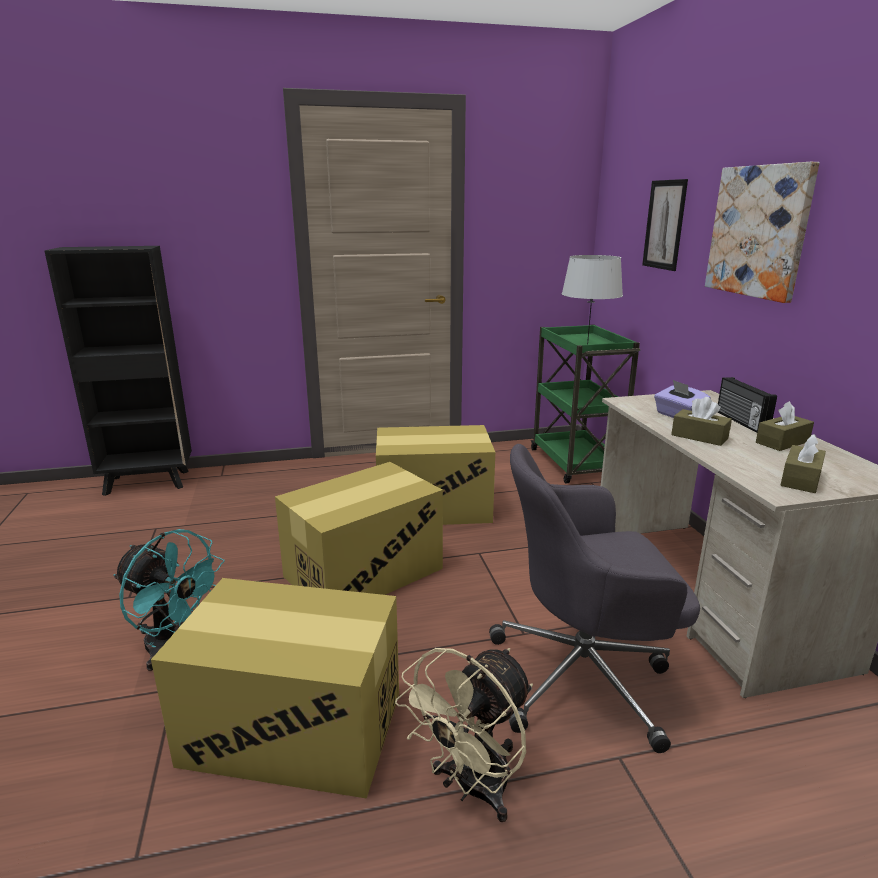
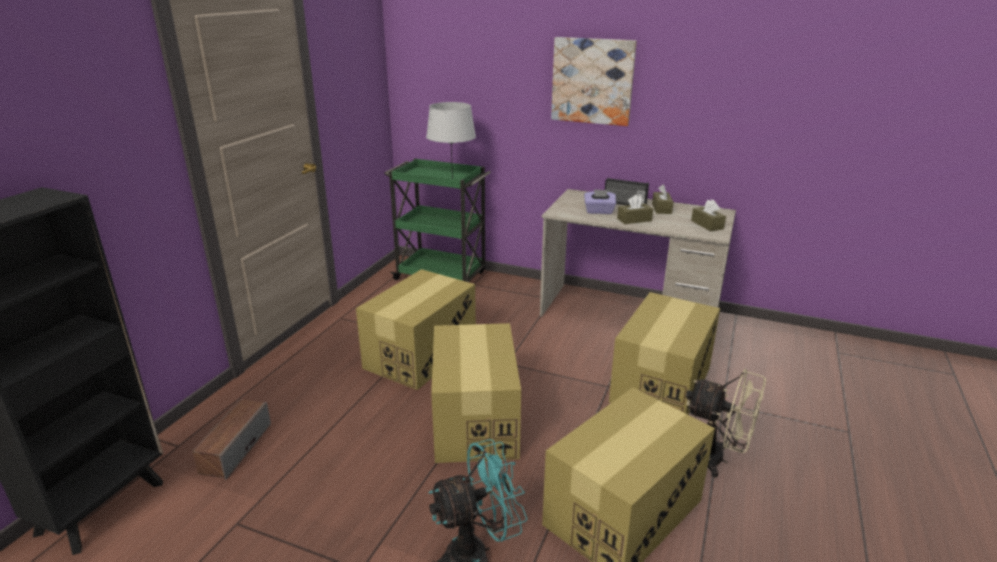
camera: 55 degrees left, 5 degrees up
(234, 493) = (235, 448): none -> speaker
(472, 789) = (716, 459): beige fan -> beige fan turned 45 degrees counterclockwise
(584, 676) = (661, 384): grey office chair -> cardboard box
(664, 225) = (489, 74): picture -> none

